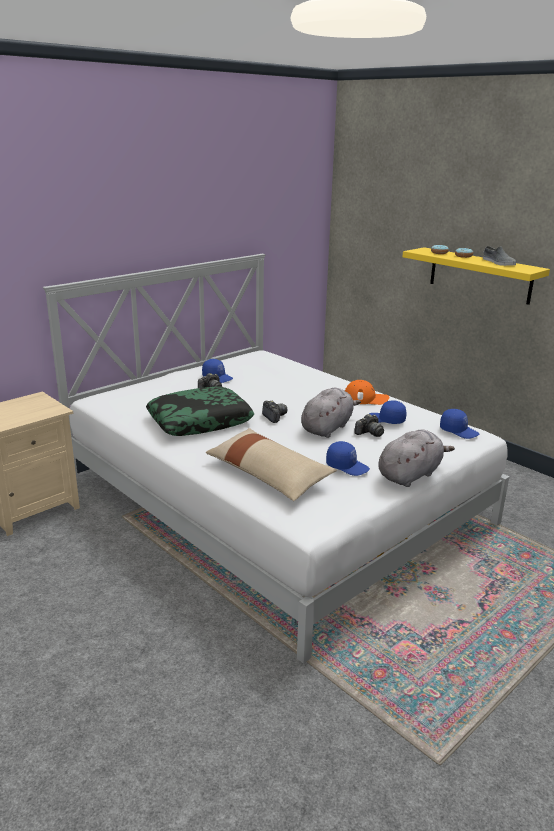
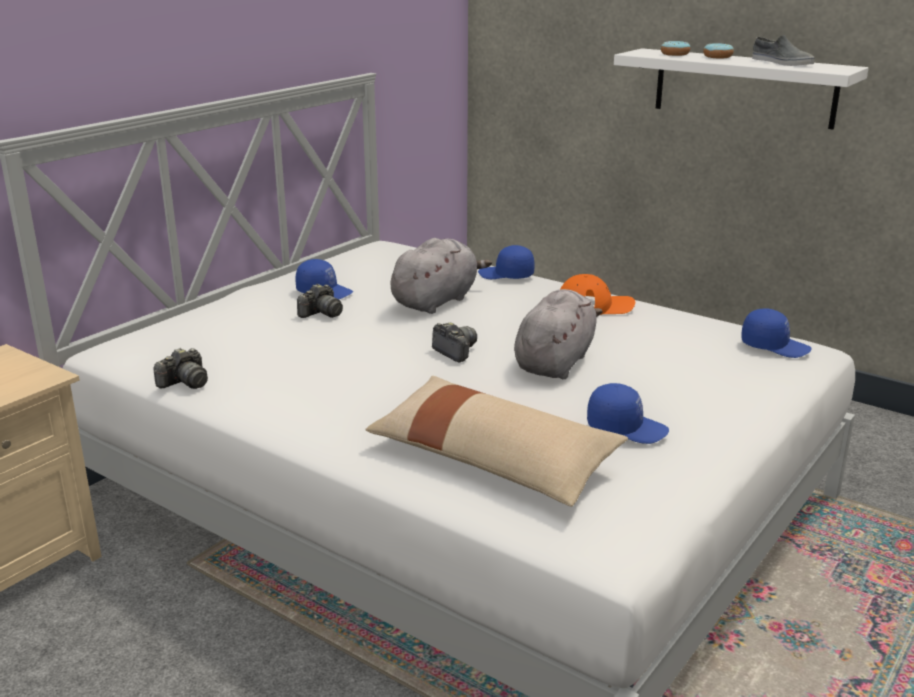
camera: 10 degrees left, 0 degrees up
(199, 421) = (324, 372): pillow -> none
(369, 433) = (631, 364): camera -> camera (185, 383)
(386, 420) = (647, 338): blue cap -> blue cap (506, 275)
(410, 475) = (738, 431): grey plush toy -> grey plush toy (436, 301)
(480, 275) = (744, 88): yellow shelf -> white shelf

